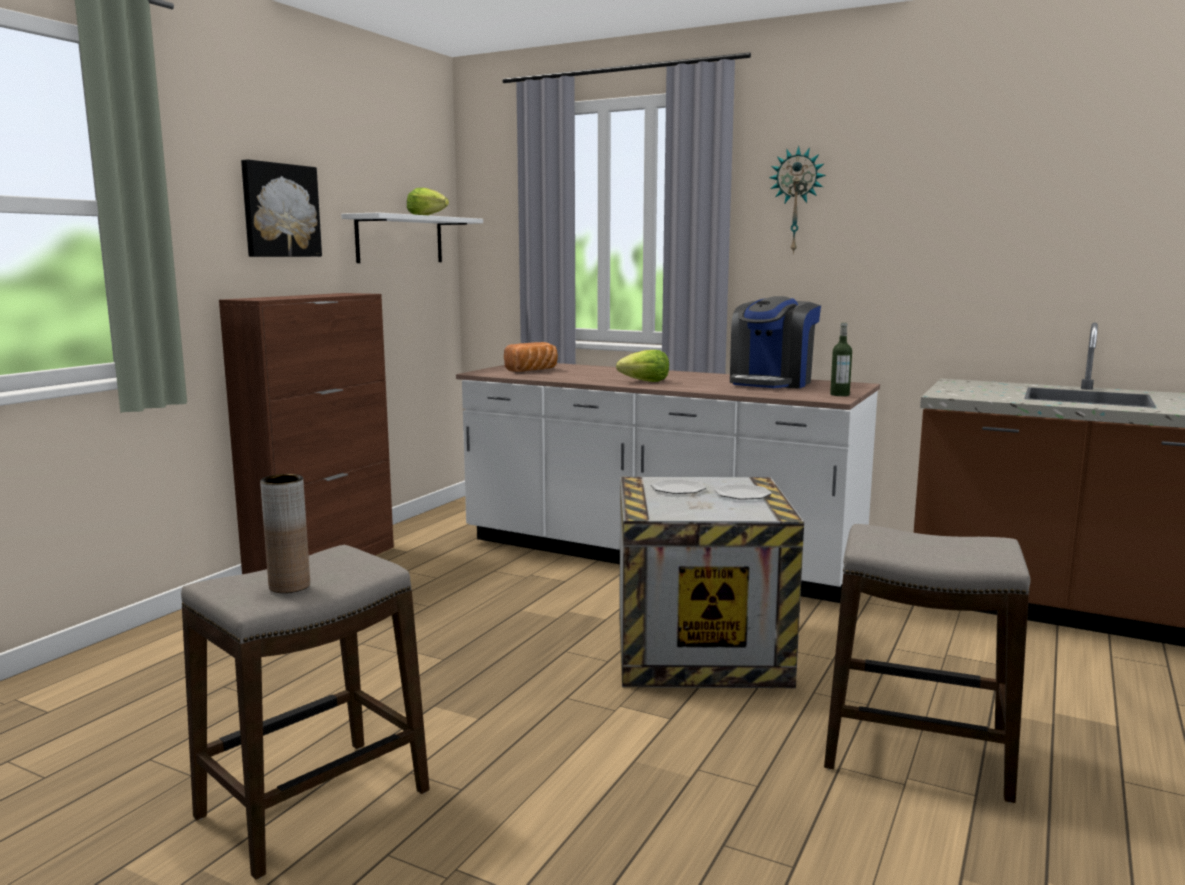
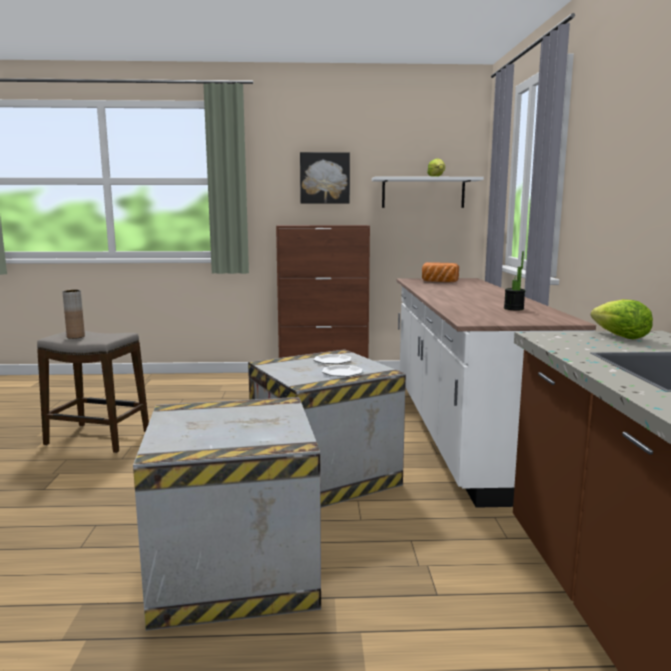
camera: 60 degrees right, 0 degrees up
(645, 382) = (446, 295): lettuce -> lettuce (620, 337)
(771, 383) = (513, 308): coffee machine -> potted plant
(797, 200) = (602, 144): wall clock -> none
(839, 394) = (495, 321): bottle -> none
(916, 753) = (234, 570): stool -> crate

